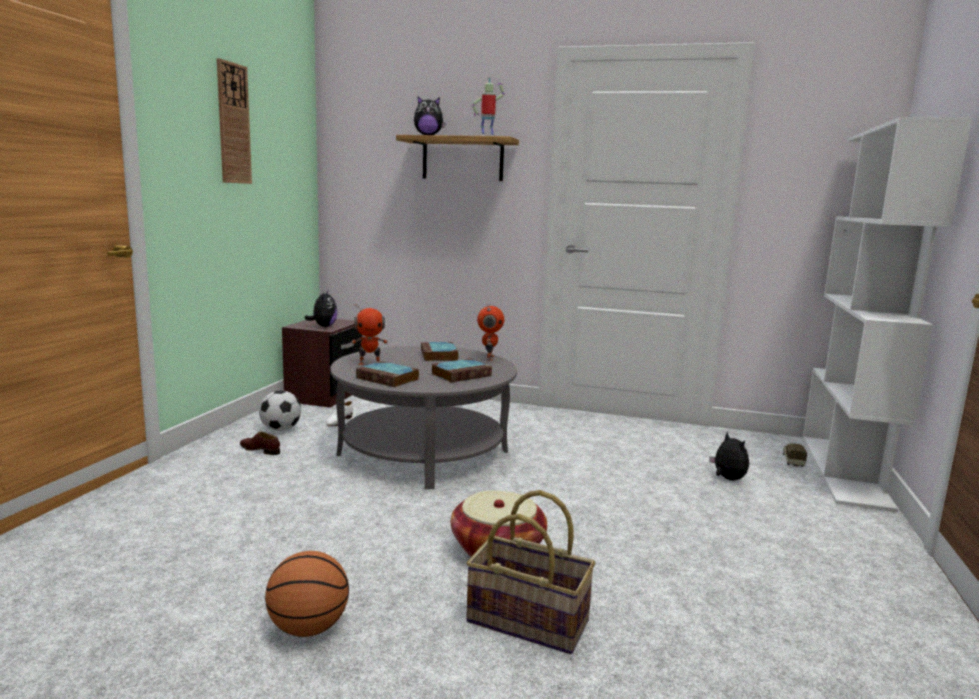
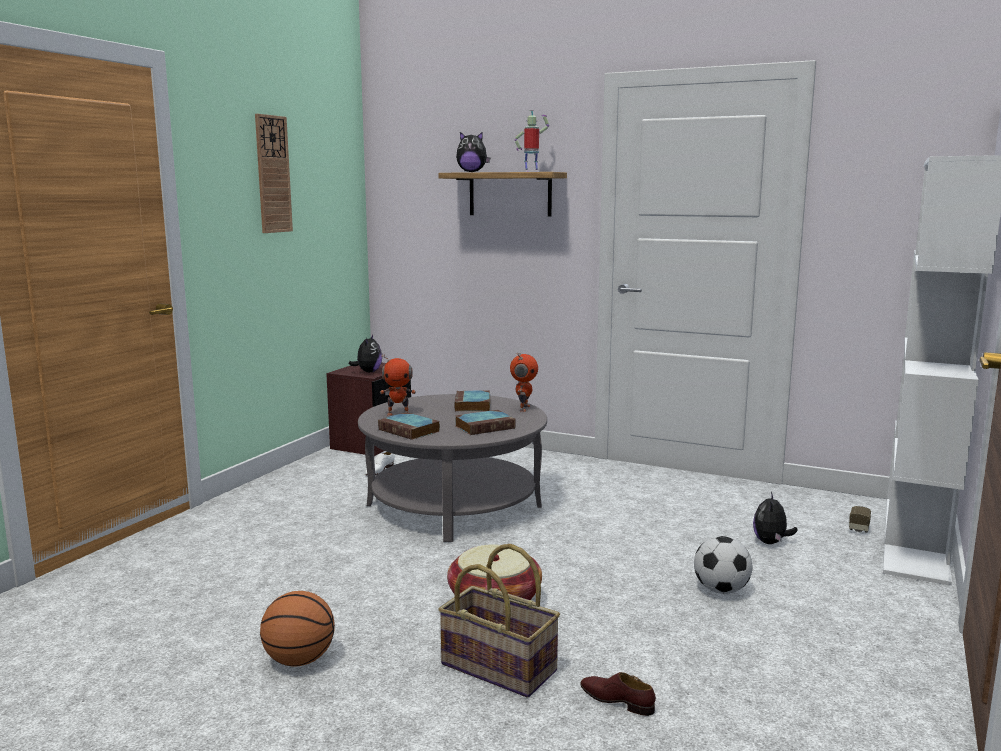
camera: 10 degrees right, 0 degrees up
(260, 450) = (295, 498): brown shoe -> brown shoe (617, 700)
(281, 429) = (319, 478): football -> football (721, 590)
(727, 479) = (771, 543): plush toy -> plush toy turned 150 degrees counterclockwise

